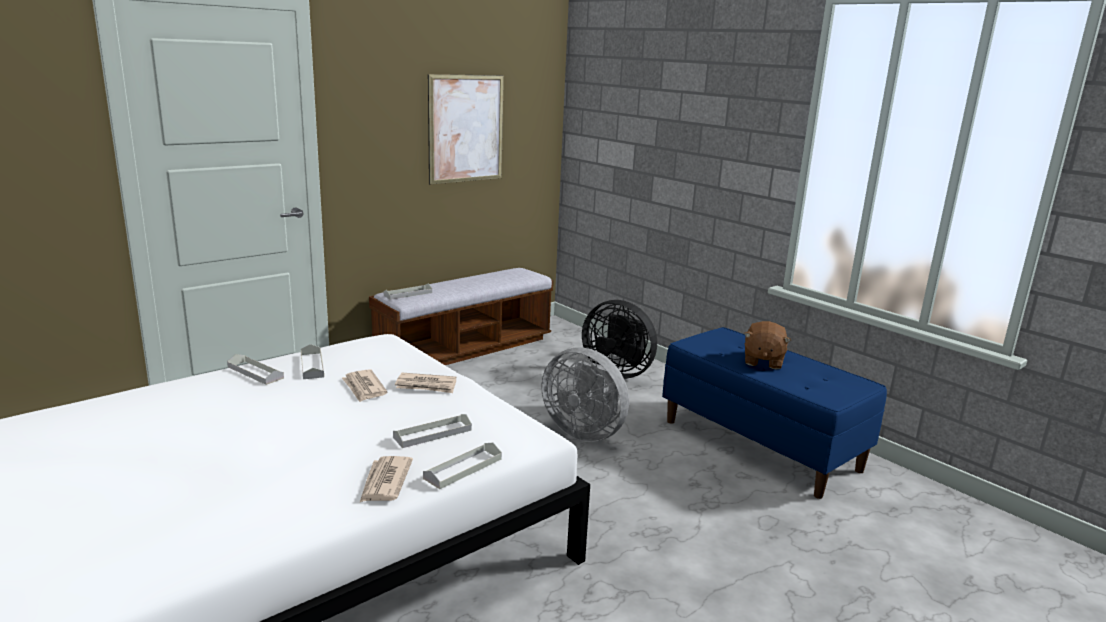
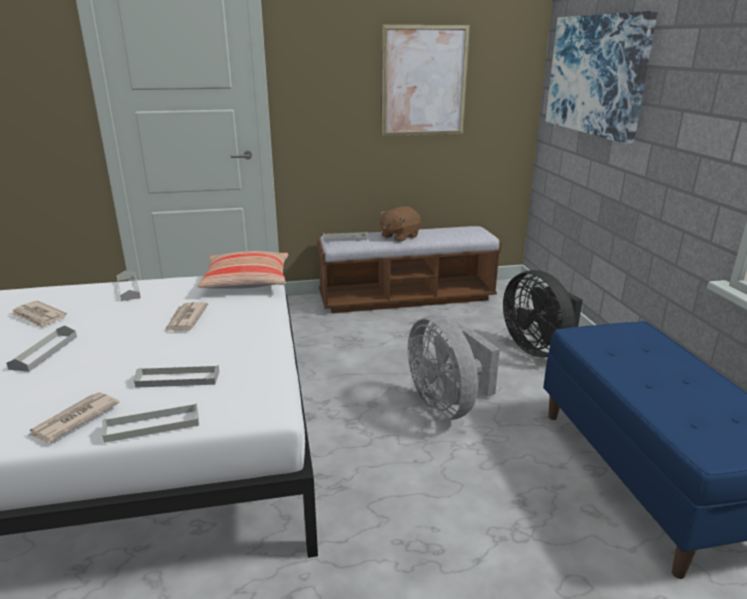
camera: 30 degrees right, 5 degrees up
(312, 365) = (175, 290): grey tray -> grey tray (44, 352)
(375, 345) = (247, 281): none -> pillow
(426, 385) = (236, 328): newspaper -> newspaper (38, 317)
(629, 125) = (596, 75): none -> picture
(762, 361) = (657, 375): brown plush toy -> brown plush toy (399, 236)

